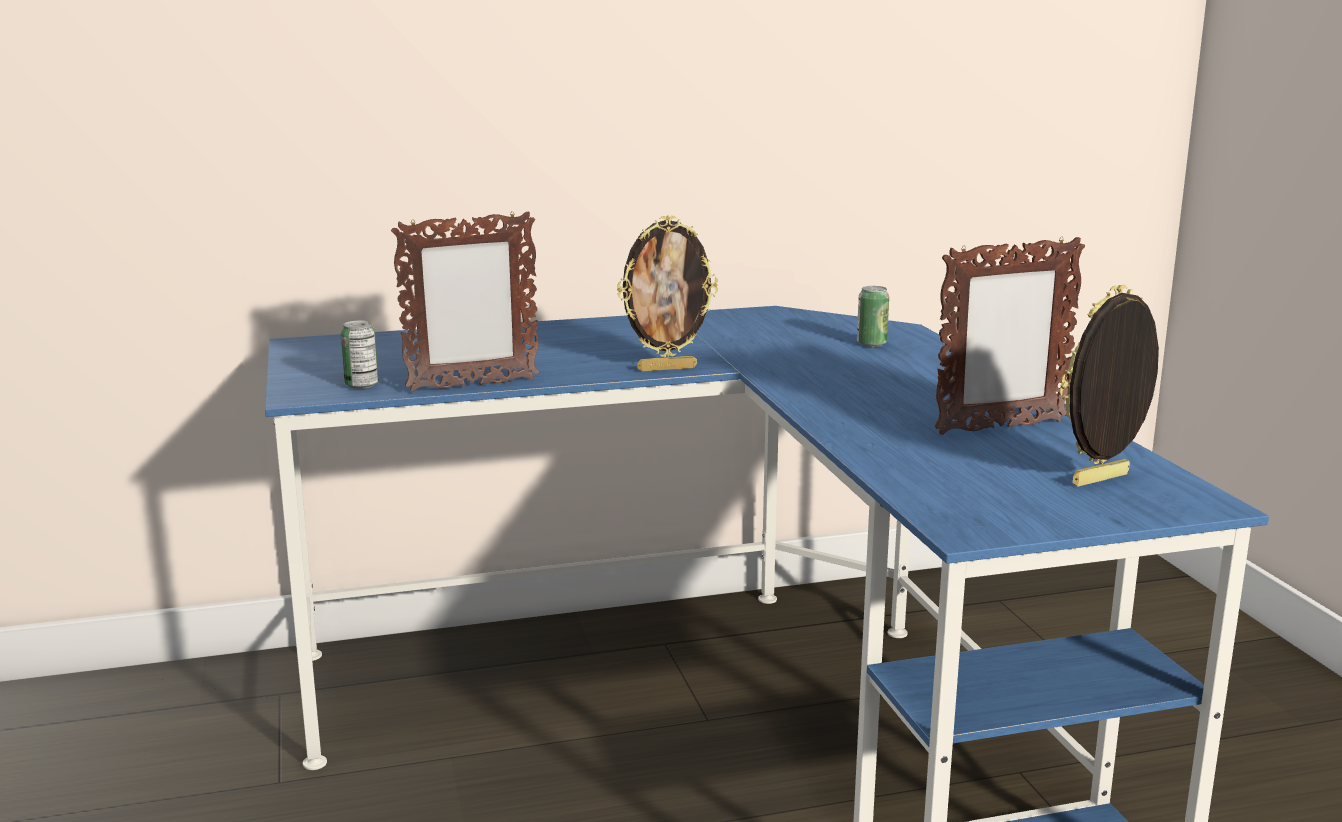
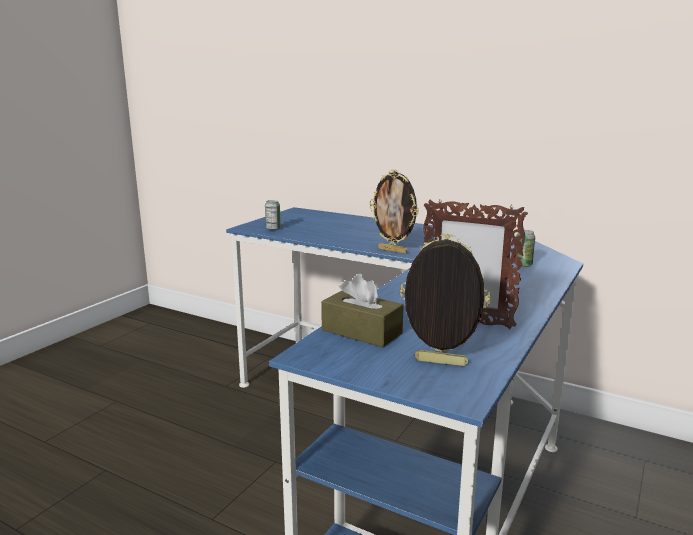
camera: 45 degrees right, 0 degrees up
(471, 385) = (305, 238): picture frame -> none
(941, 481) = (361, 332): none -> brown tissue box

